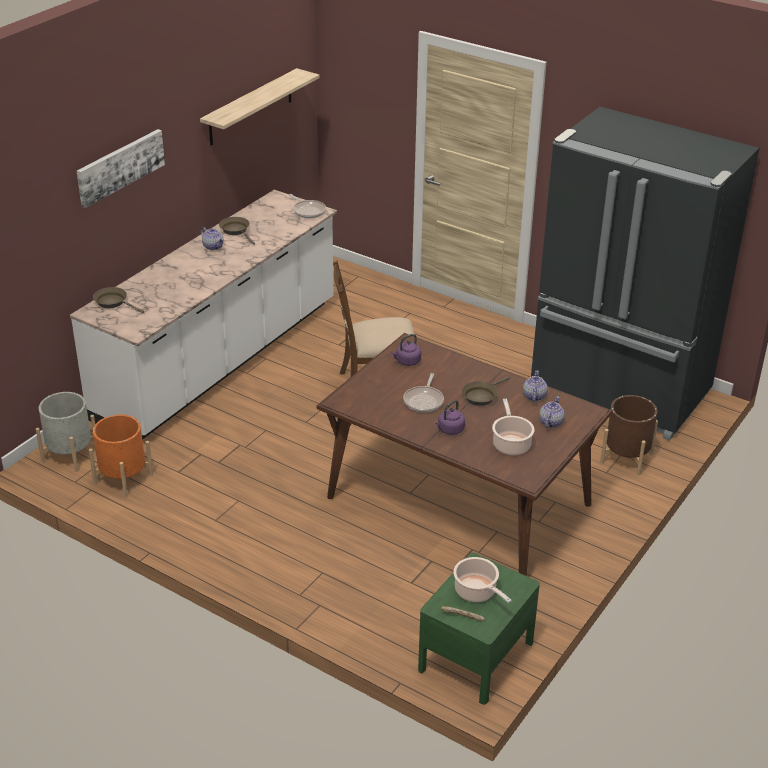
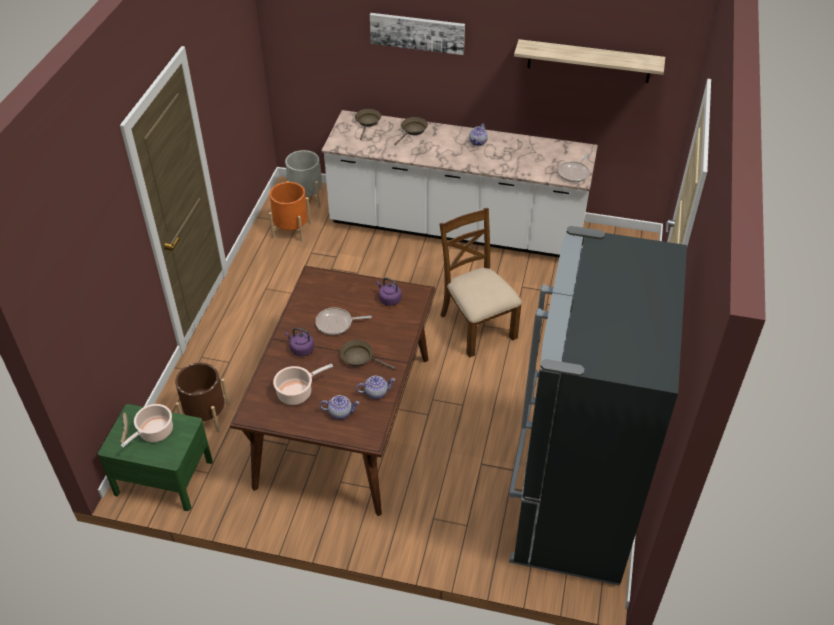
camera: 70 degrees right, 10 degrees up
(236, 231) = (511, 146): brown frying pan -> brown frying pan (413, 131)
(626, 458) = (463, 530): brown planter -> brown planter (206, 415)

